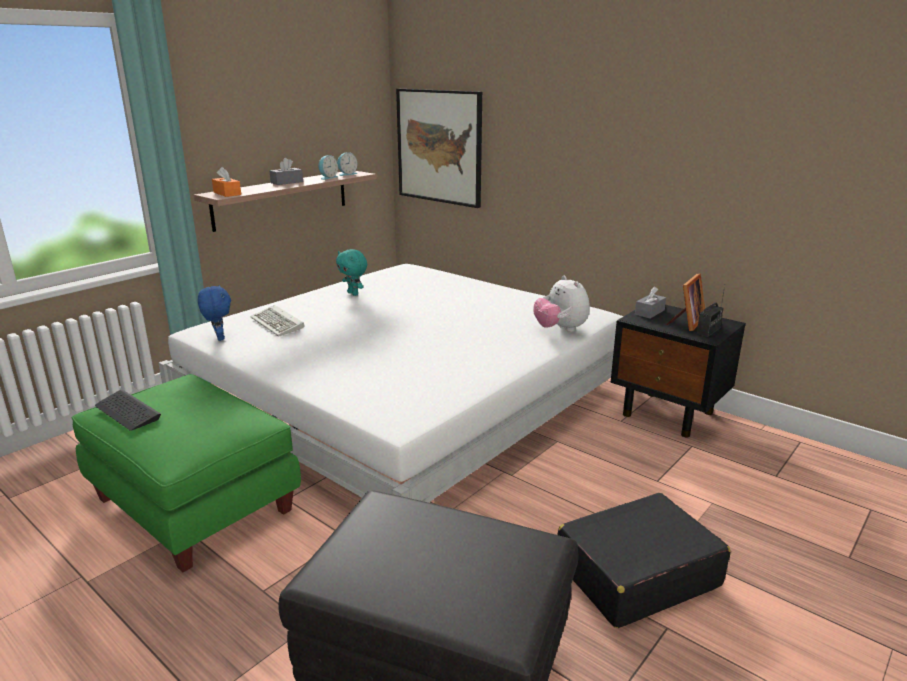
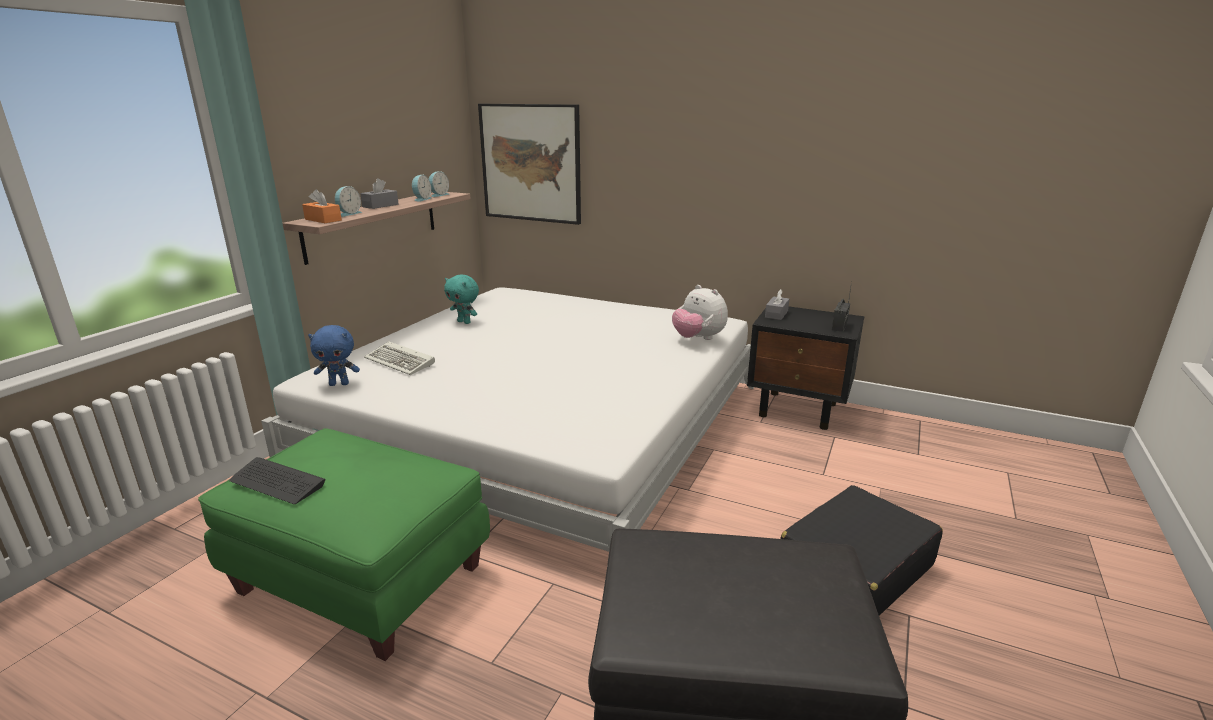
camera: 15 degrees left, 0 degrees up
(219, 338) = (339, 384): blue plush toy -> blue plush toy turned 120 degrees clockwise
(252, 189) = (348, 214): none -> alarm clock
(687, 322) = (815, 320): picture frame -> none

